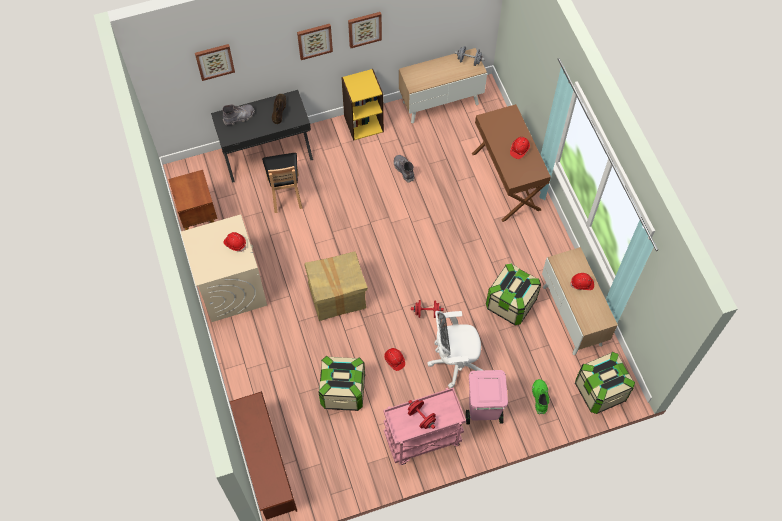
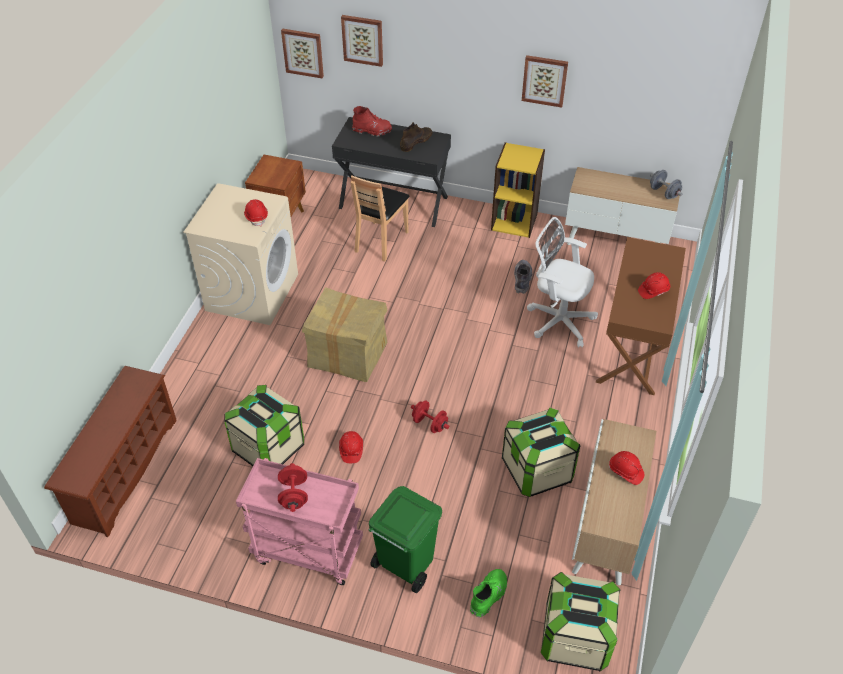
camera: 35 degrees right, 15 degrees down
(239, 117) = (372, 131): grey boot -> red boot
(314, 40) = (481, 68): picture -> picture (303, 52)
(455, 362) = (417, 493): white office chair -> white office chair (557, 320)
(482, 410) = (405, 565): pink trash can -> green trash can

